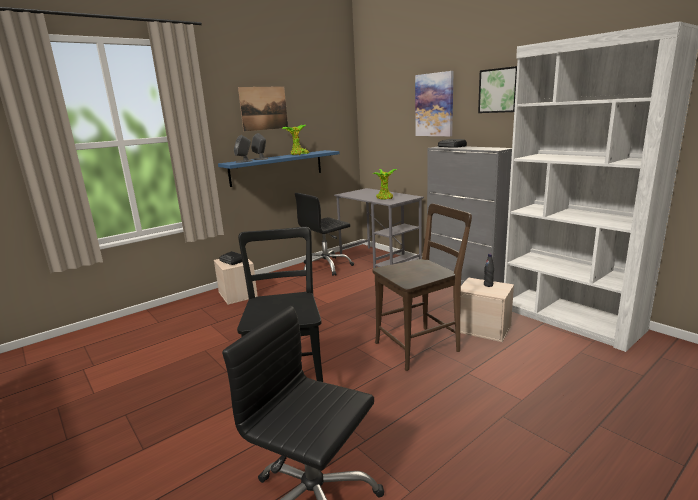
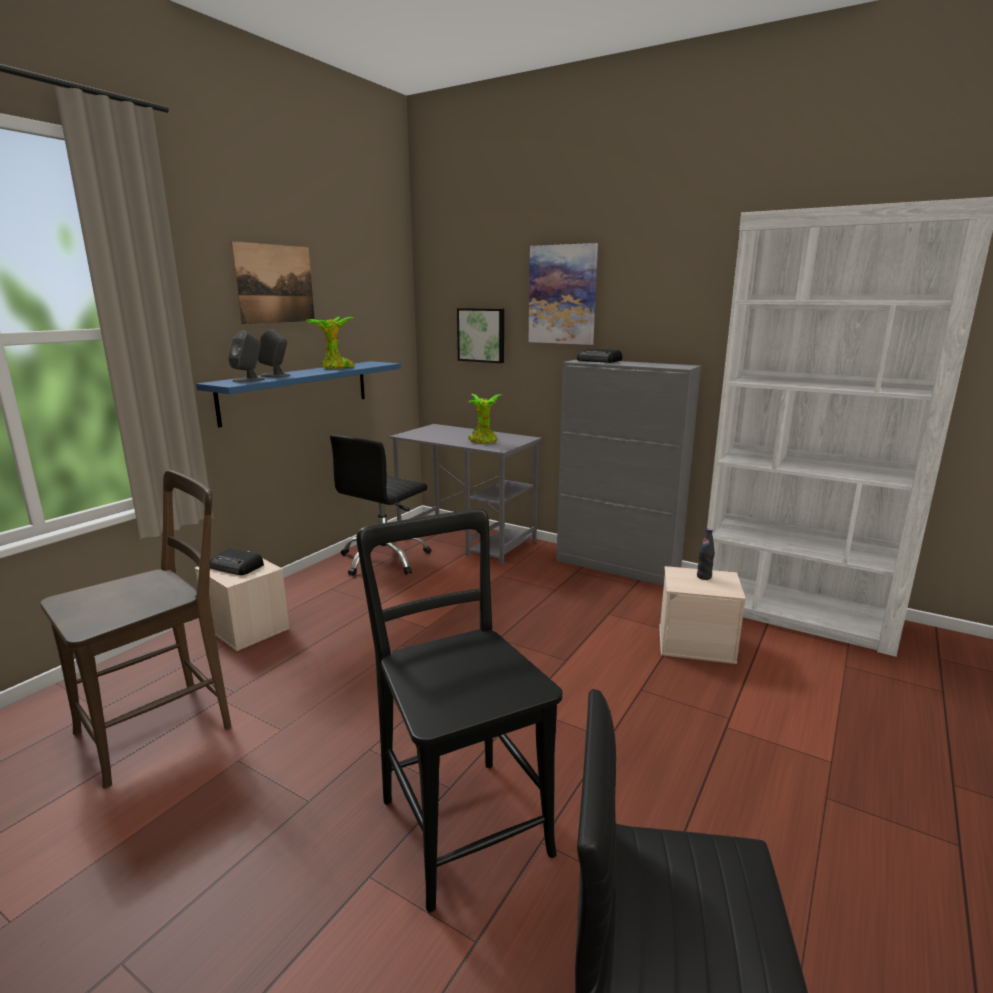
camera: 20 degrees left, 0 degrees up
(421, 346) = (627, 688): brown chair -> brown chair (163, 726)
(499, 90) = (677, 278): picture -> picture (482, 335)

